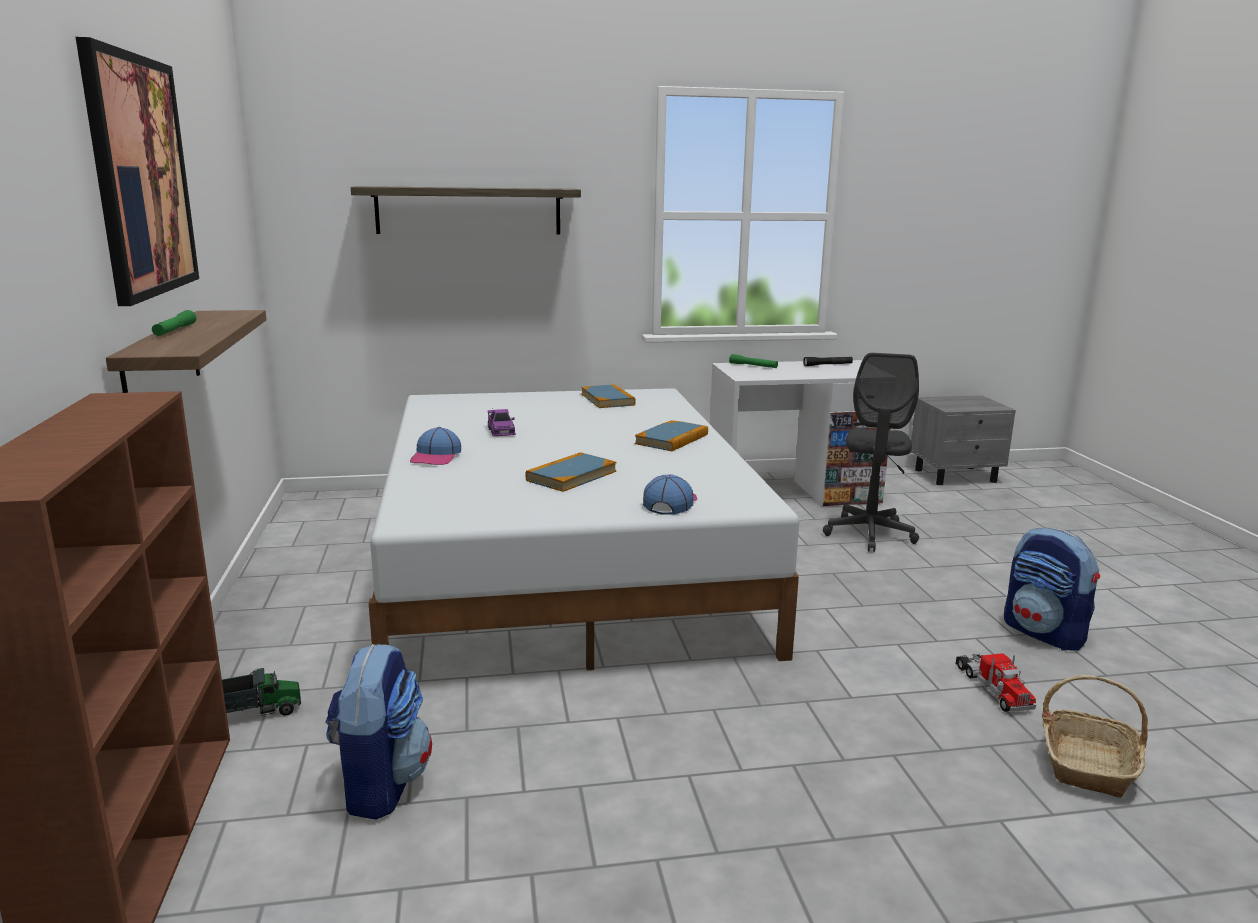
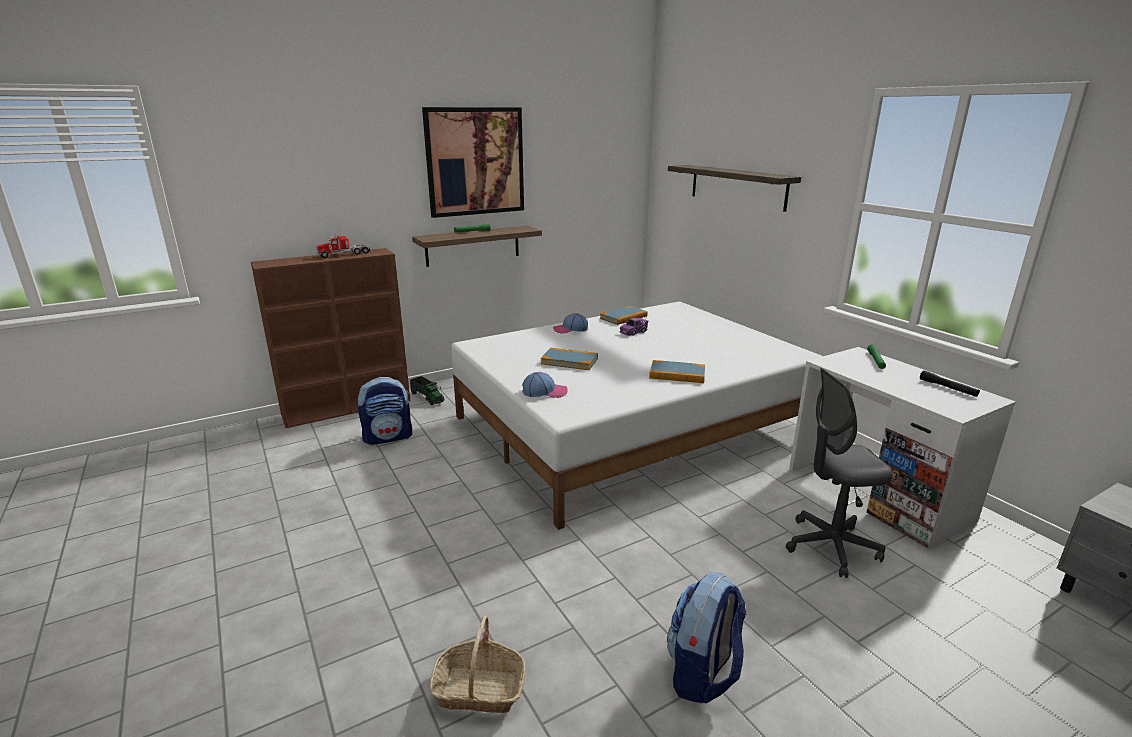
camera: 70 degrees right, 5 degrees up
(607, 399) = (749, 343): book -> book (623, 317)
(992, 688) = (573, 633): toy truck -> toy truck (344, 254)

